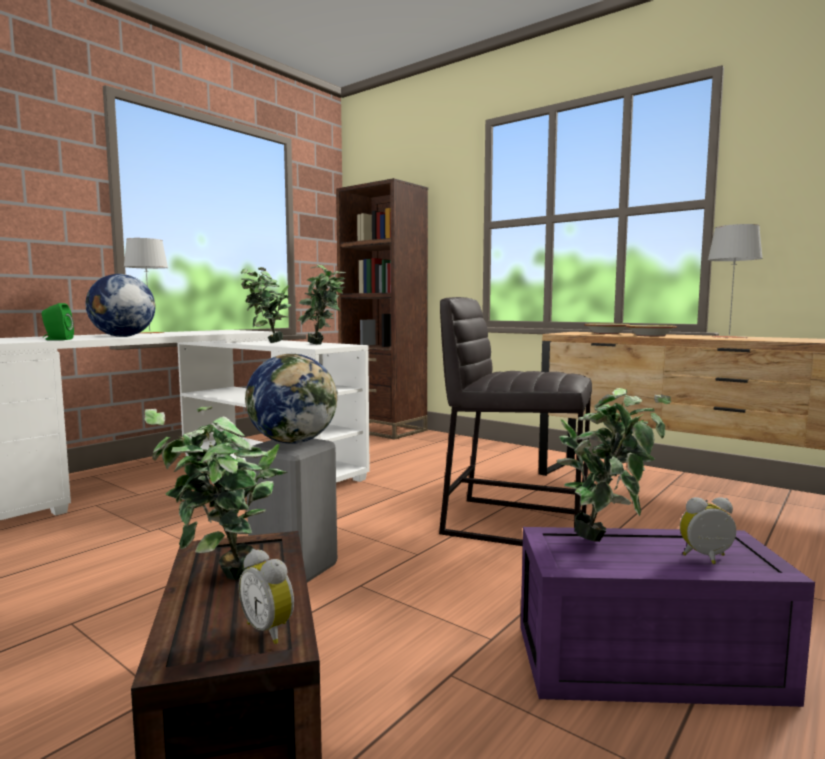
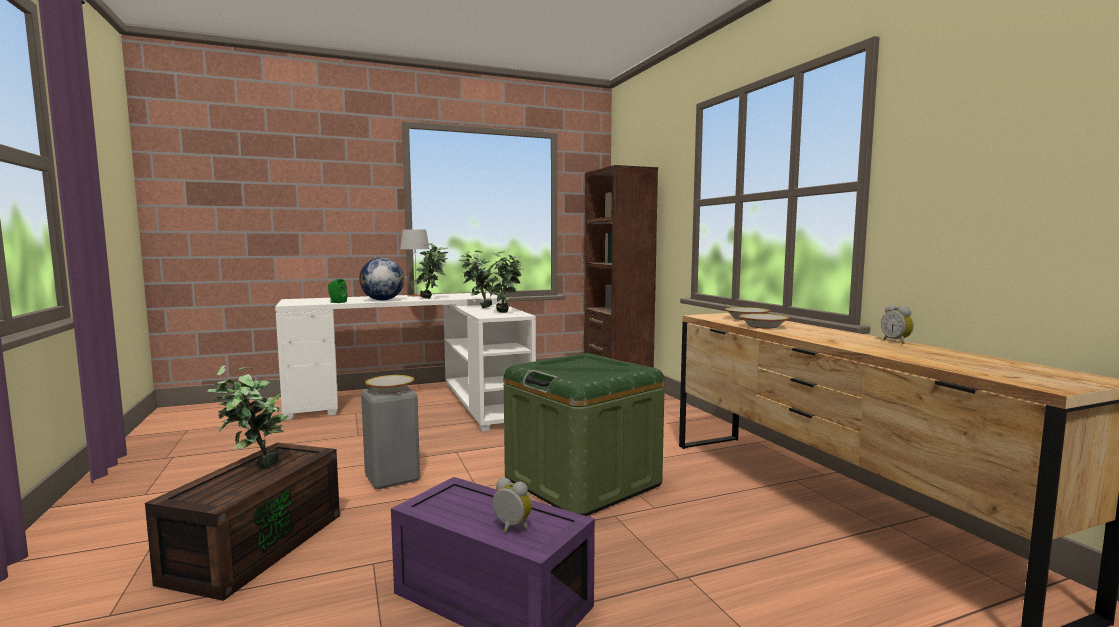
camera: 30 degrees right, 0 degrees up
(270, 630) = (225, 495): alarm clock -> alarm clock (897, 342)
(293, 442) = (390, 390): globe -> bowl
(514, 523) = (582, 482): grey stool -> green storage box
(607, 537) = (484, 497): potted plant -> potted plant (432, 298)
(729, 337) = (830, 336): grey table lamp -> none

